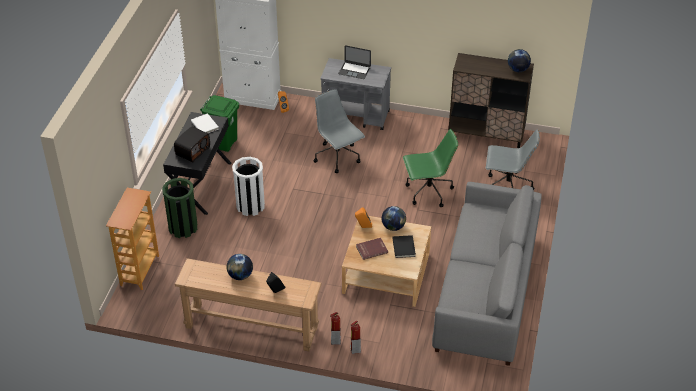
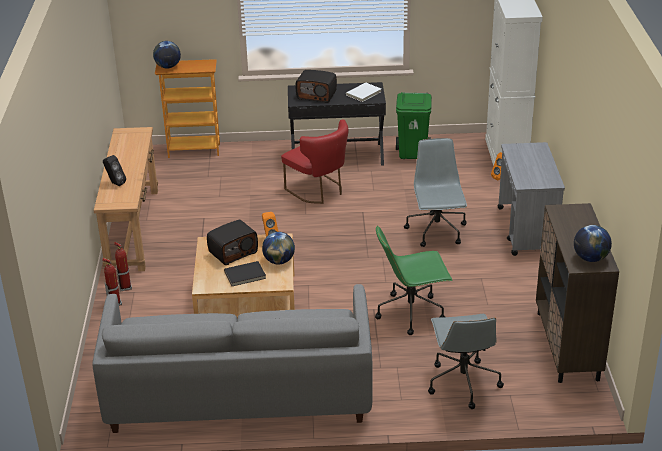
camera: 75 degrees right, 10 degrees down
(183, 227) = (266, 159): green trash can -> none
(240, 276) = (134, 159): globe -> globe (168, 67)
(250, 206) = (319, 191): white trash can -> red chair
(338, 157) = (437, 232): grey office chair -> grey office chair turned 45 degrees counterclockwise
(354, 70) = (535, 163): laptop -> none
(371, 249) = (233, 252): red book -> radio
(428, 192) = (411, 312): green office chair -> green office chair turned 105 degrees clockwise

